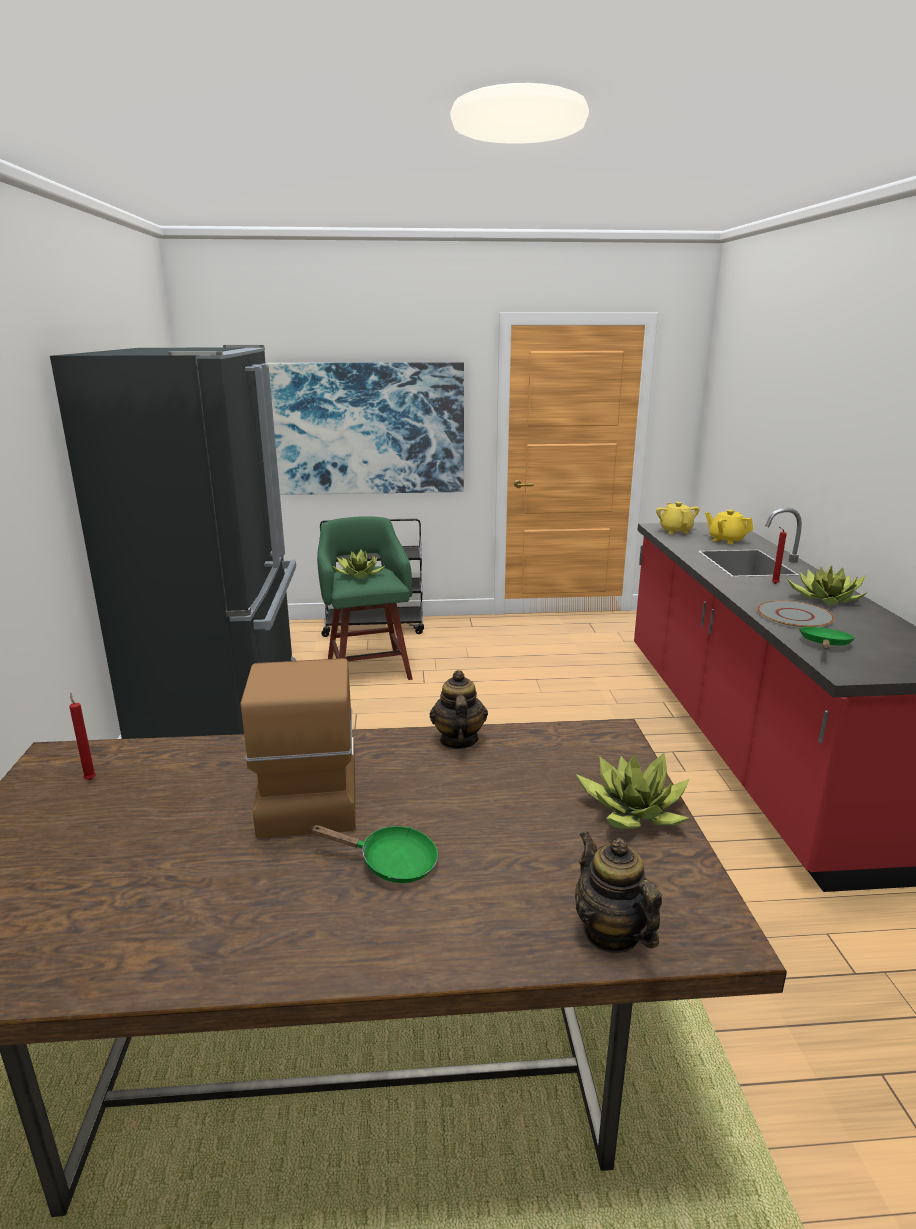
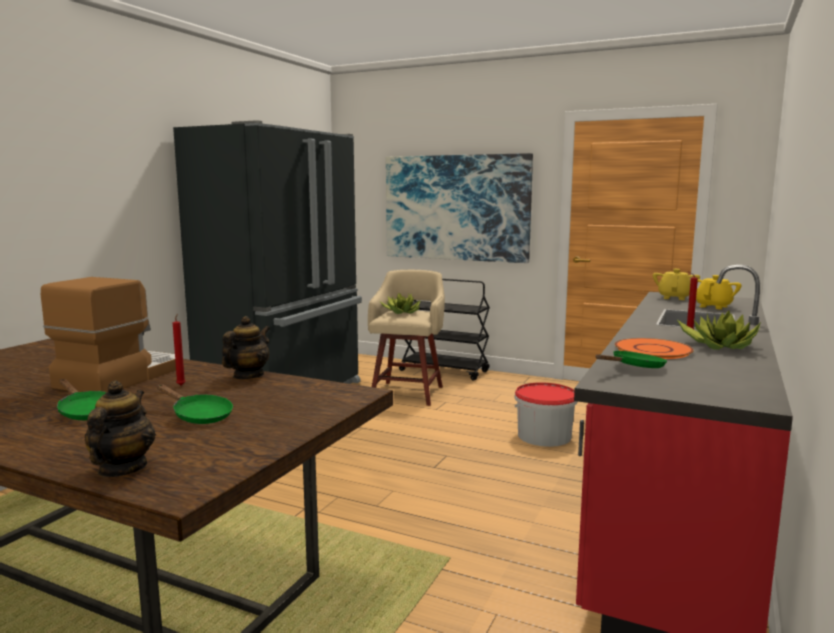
camera: 30 degrees right, 10 degrees down
(90, 779) = (39, 354): red candle -> red candle (181, 385)
(368, 667) = (408, 392): green stool -> beige stool
(530, 822) = (199, 416): none -> green frying pan
(562, 690) = (544, 436): none -> bucket
(633, 812) = (273, 427): potted plant -> none
(726, 540) = (713, 306): yellow teapot -> yellow teapot turned 60 degrees clockwise
(795, 616) = (653, 350): grey plate -> orange plate

